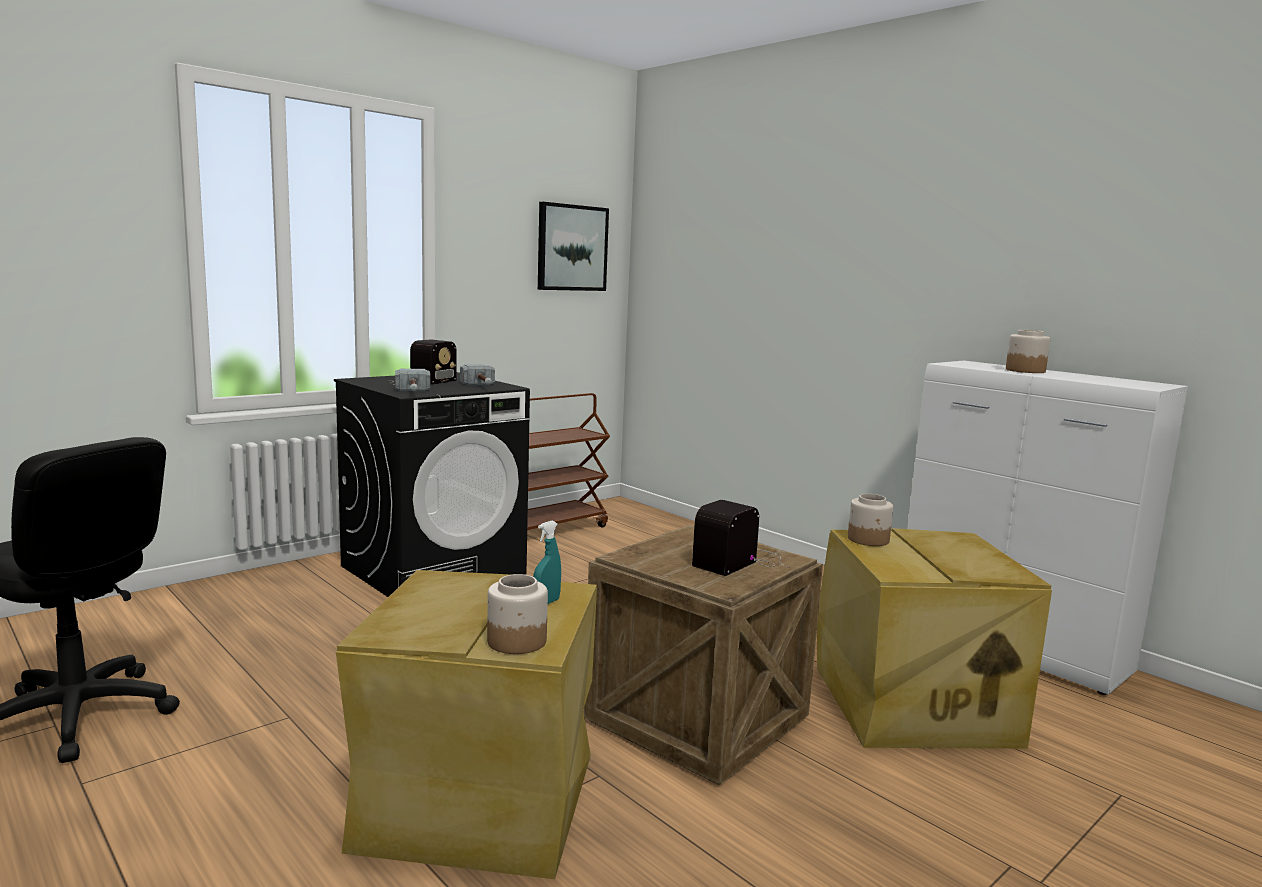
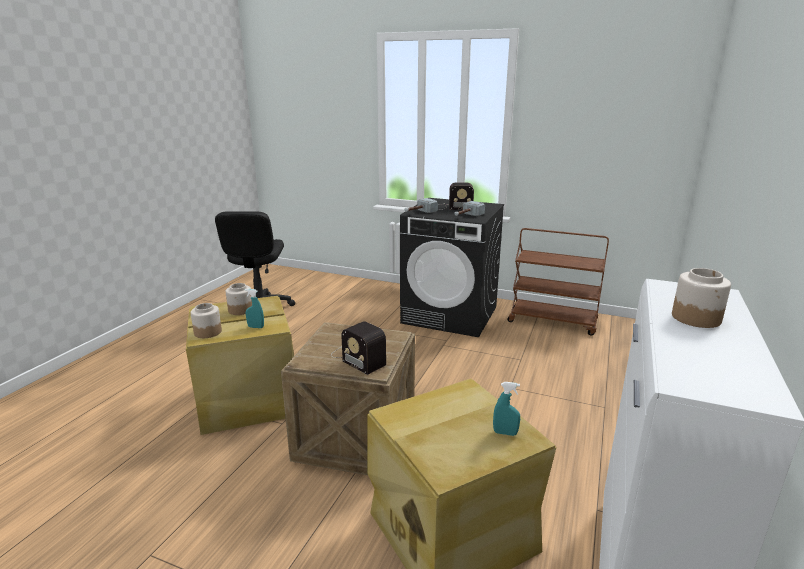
camera: 65 degrees right, 10 degrees up
(571, 248) = (634, 120): picture -> none
(739, 560) = (357, 357): radio -> radio turned 150 degrees counterclockwise
(868, 540) = (461, 395): jar -> jar (240, 310)
(952, 540) = (505, 433): none -> turquoise spray bottle

